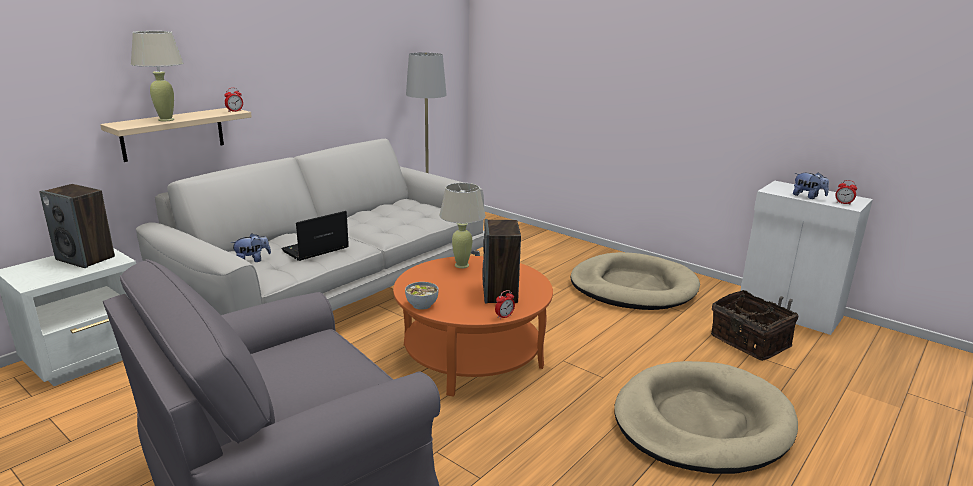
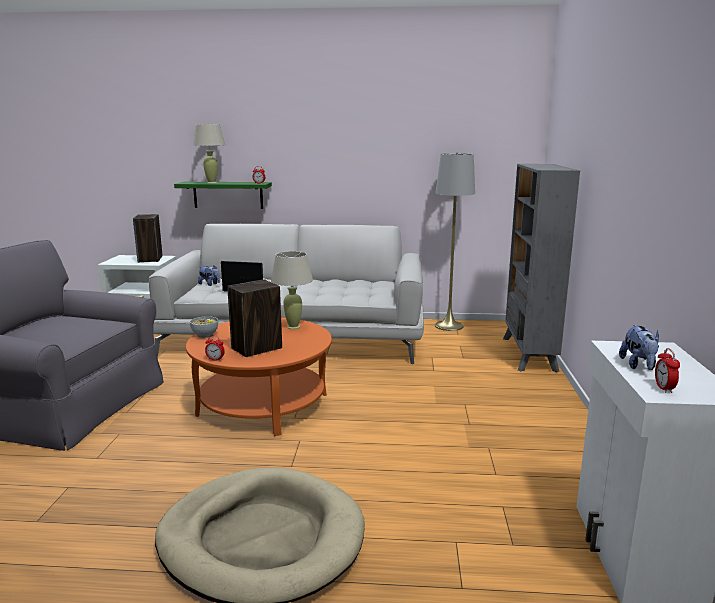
camera: 55 degrees right, 5 degrees down
(173, 134) = (228, 195): beige shelf -> green shelf
(525, 231) = (528, 354): none -> grey bookcase
(633, 287) = (504, 433): beige dog bed -> none
(748, 342) = (486, 535): basket -> none

